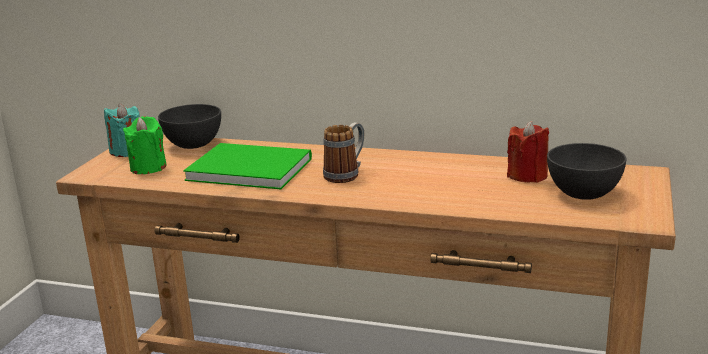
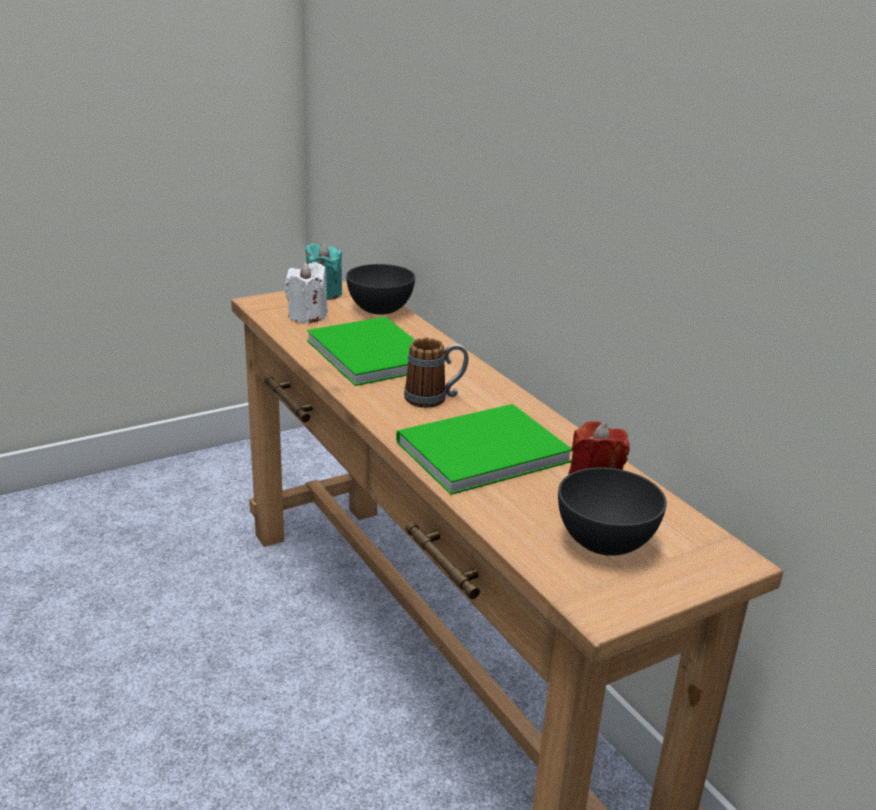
camera: 40 degrees right, 5 degrees up
(148, 168) = (307, 316): green candle -> white candle
(431, 187) = (476, 451): none -> green book

